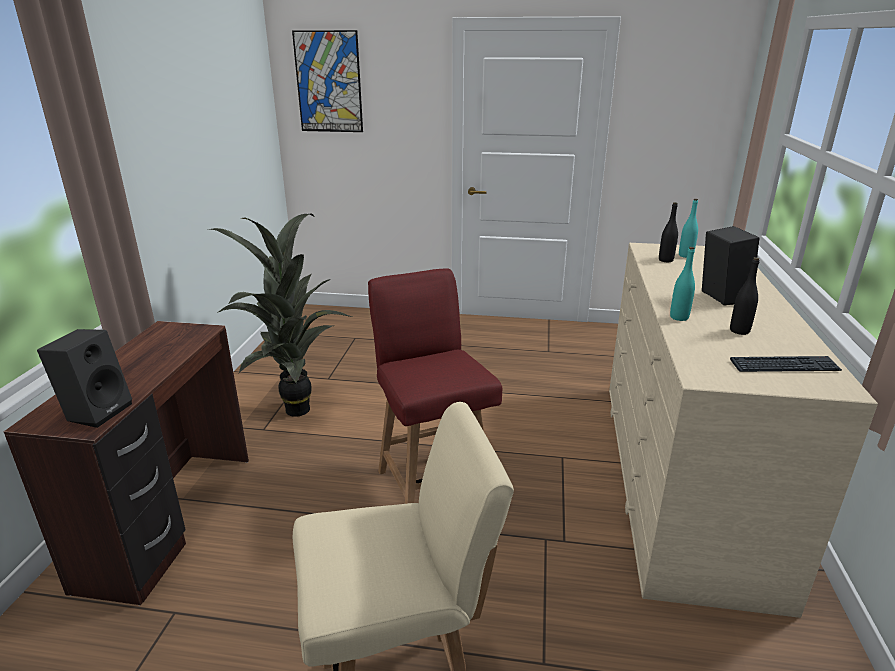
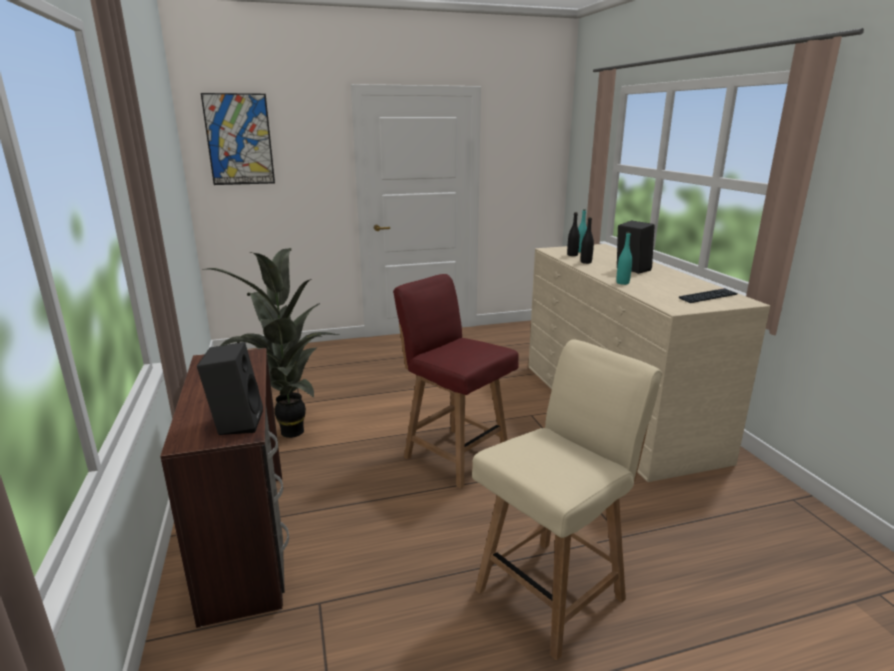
camera: 25 degrees left, 5 degrees down
(739, 331) = (664, 284): black bottle -> black bottle (586, 262)

